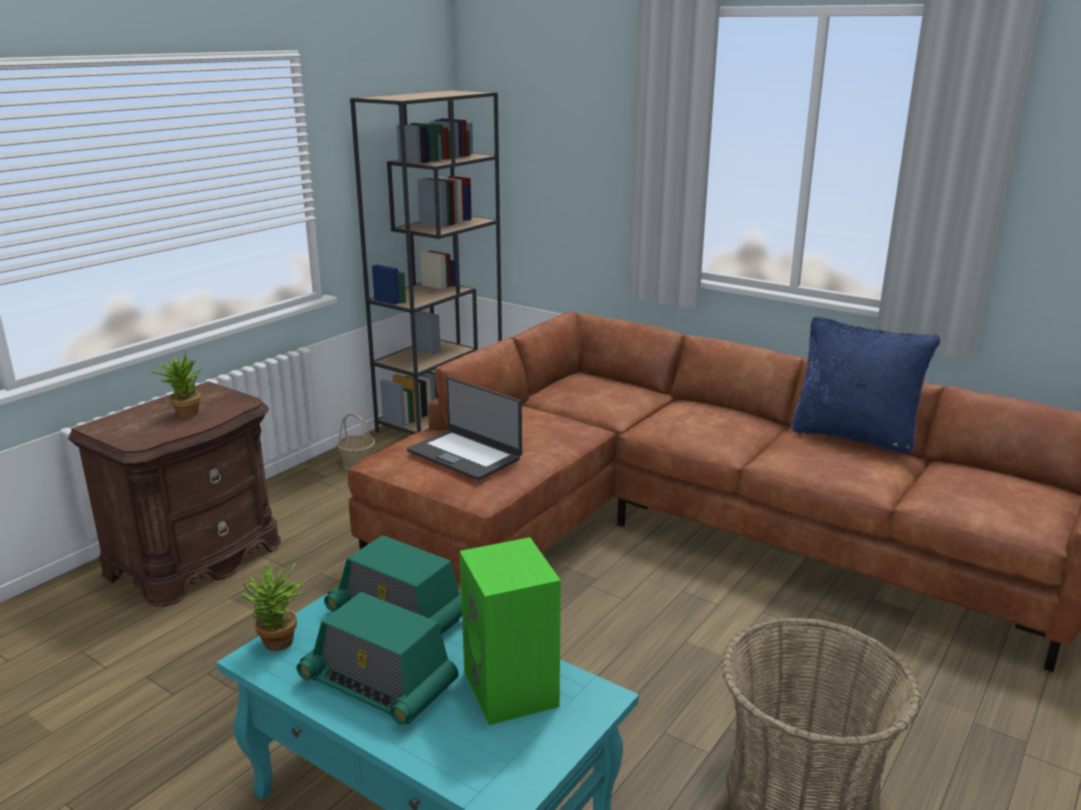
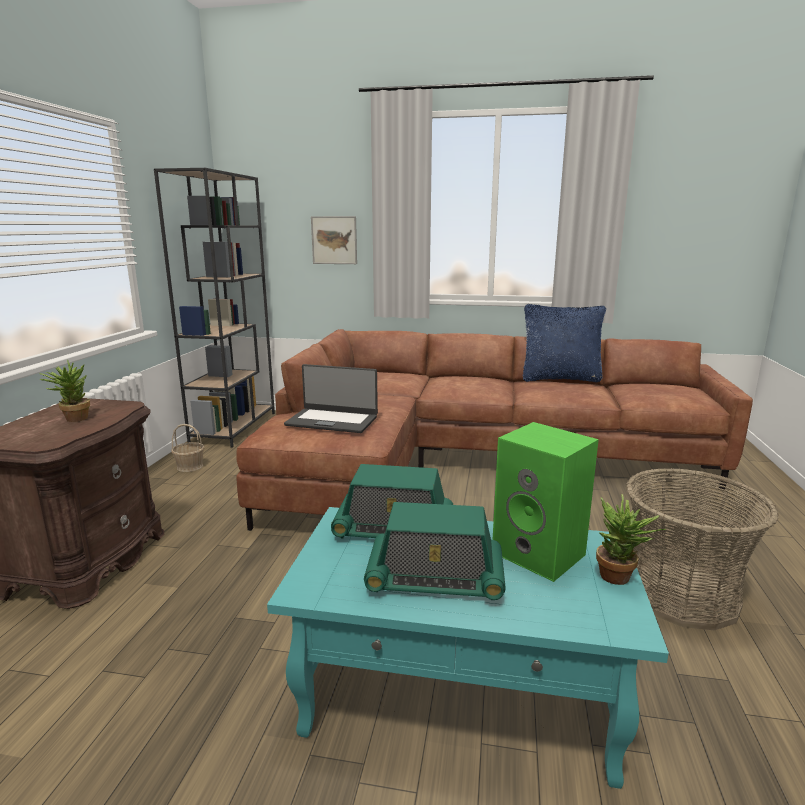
camera: 25 degrees left, 5 degrees down
(279, 646) = (315, 575): potted plant -> potted plant (620, 579)
(589, 182) = (334, 240): none -> picture

